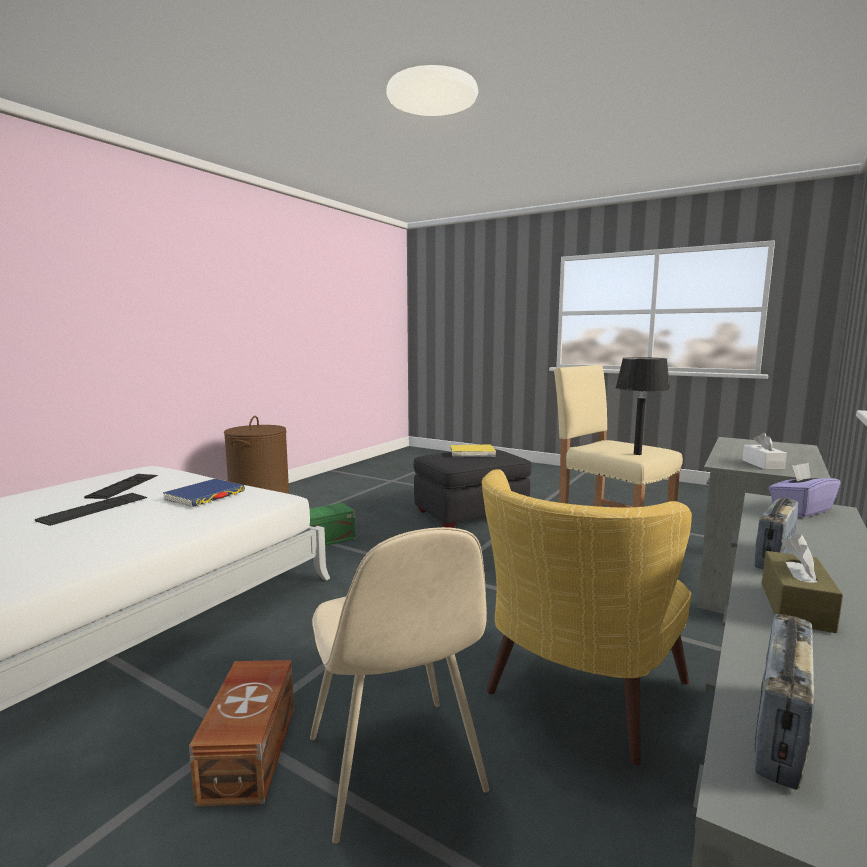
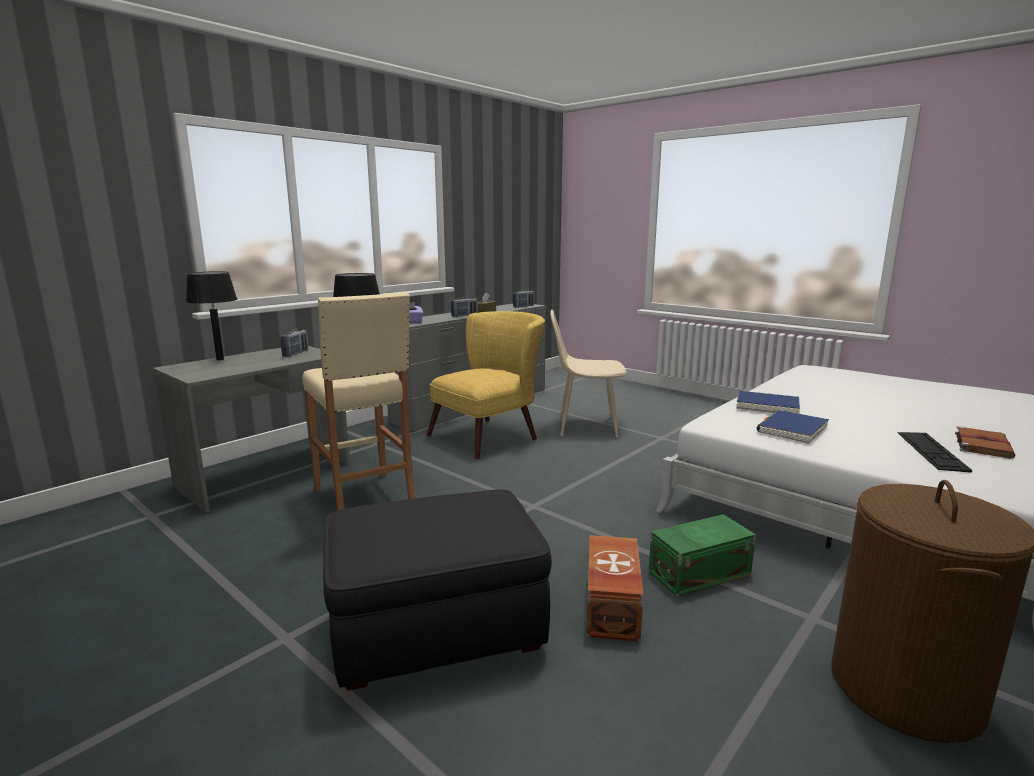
camera: 170 degrees left, 5 degrees up
(57, 494) = (982, 445): none -> brown book
(94, 508) = (870, 418): keyboard -> none
(178, 520) = (767, 406): none -> blue book
(252, 750) = (649, 433): brown storage box -> brown storage box (610, 606)
(395, 767) = (585, 426): beige chair -> beige chair turned 75 degrees counterclockwise
(472, 453) = (427, 524): yellow book -> none
(762, 464) = (295, 353): white tissue box -> radio
(802, 454) = (220, 359): none -> black table lamp

